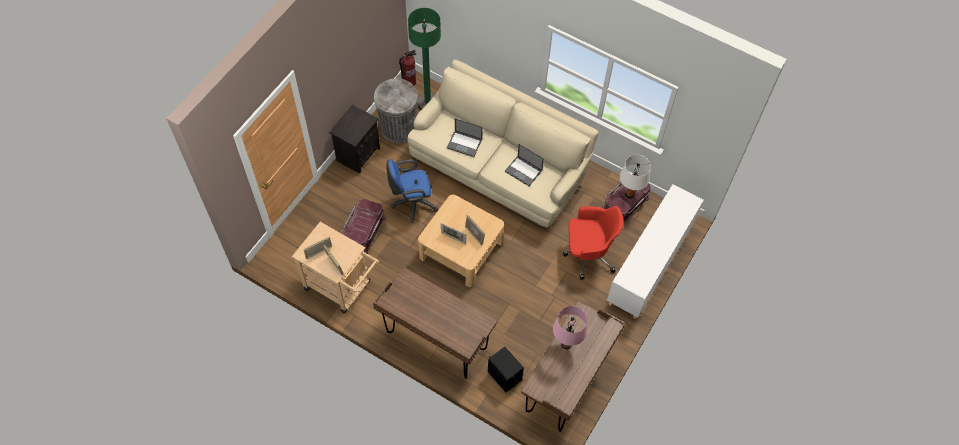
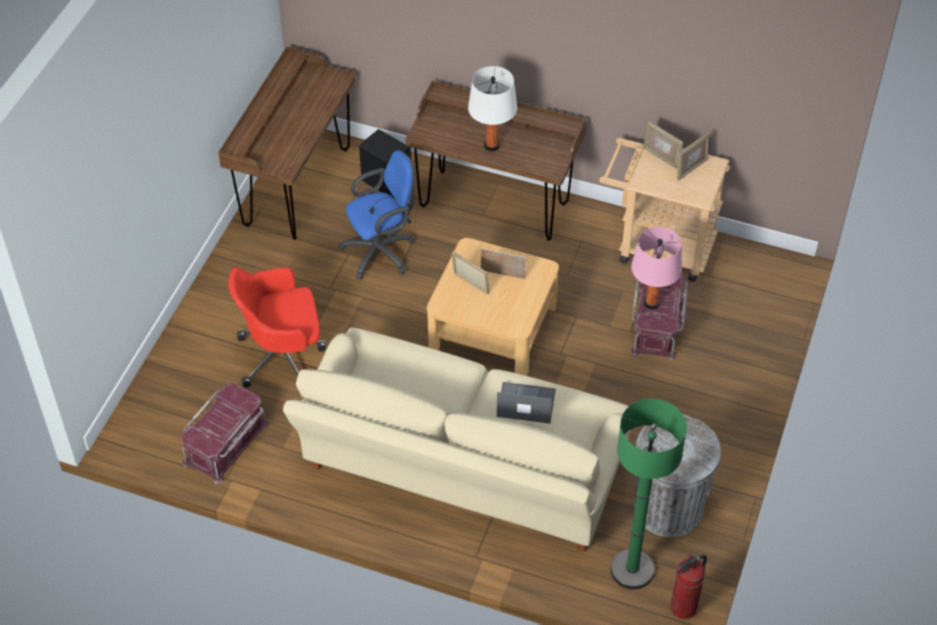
camera: 170 degrees right, 10 degrees down
(358, 153) = (722, 448): black nightstand -> none
(412, 203) = (596, 383): blue office chair -> blue office chair (382, 252)
(524, 171) = (409, 376): laptop -> none
(566, 344) = (301, 129): pink table lamp -> pink table lamp (652, 302)
(629, 194) = (218, 420): white table lamp -> white table lamp (491, 145)
(649, 265) = (179, 357): white cabinet -> none

